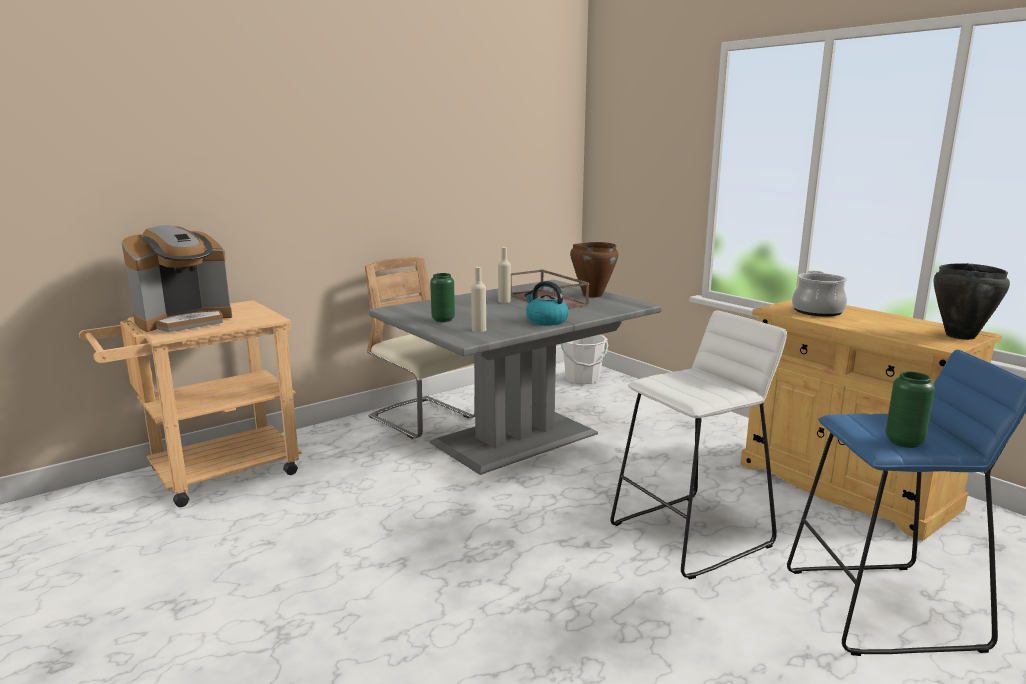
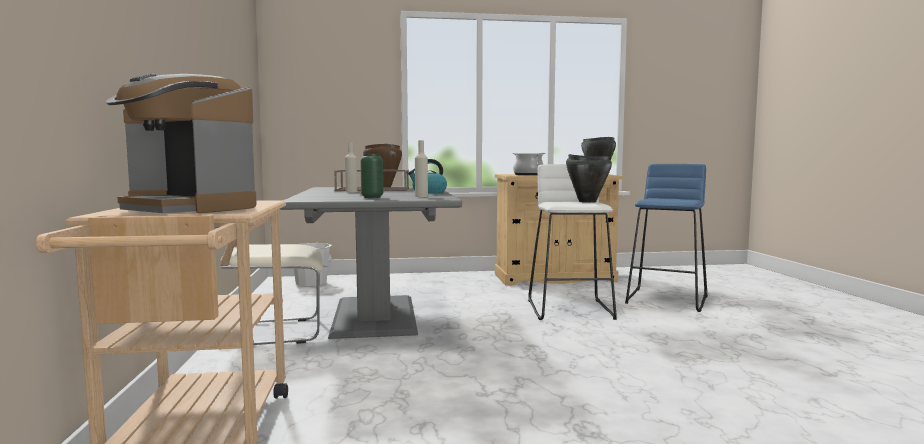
camera: 60 degrees left, 10 degrees down
(184, 321) = (189, 208): coffee machine -> coffee machine turned 135 degrees clockwise
(719, 389) = (587, 201): none -> black cooking pot
(904, 442) = (682, 200): green vase -> none

